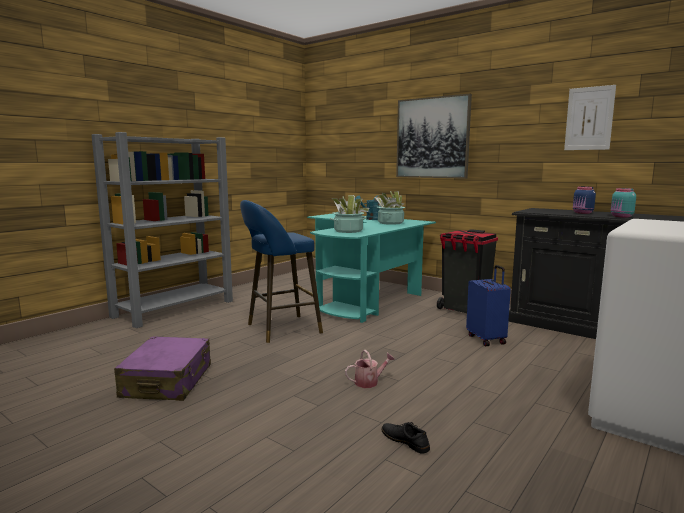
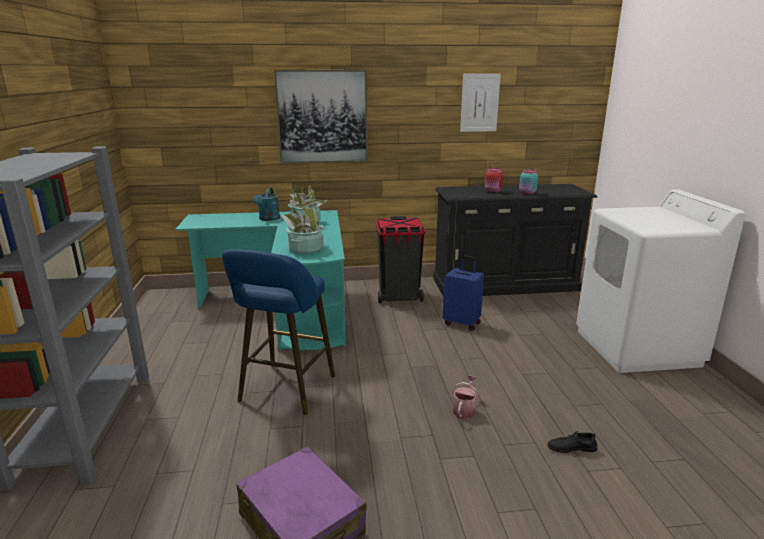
camera: 45 degrees left, 10 degrees up
(582, 213) = (493, 191): blue jar -> red jar

